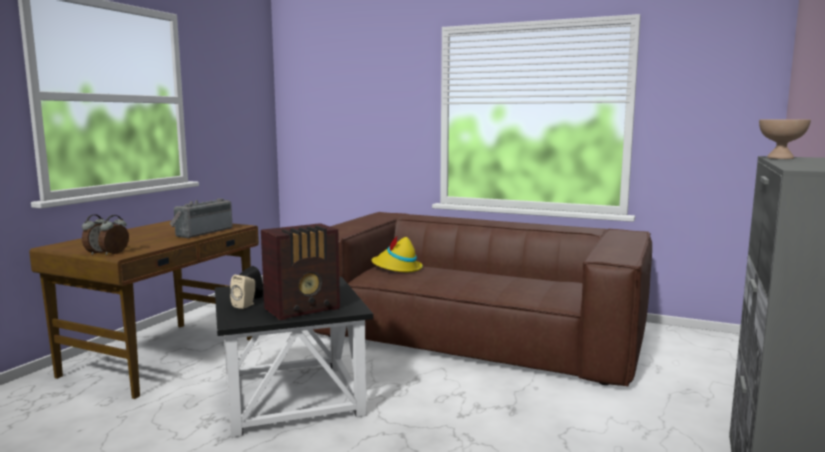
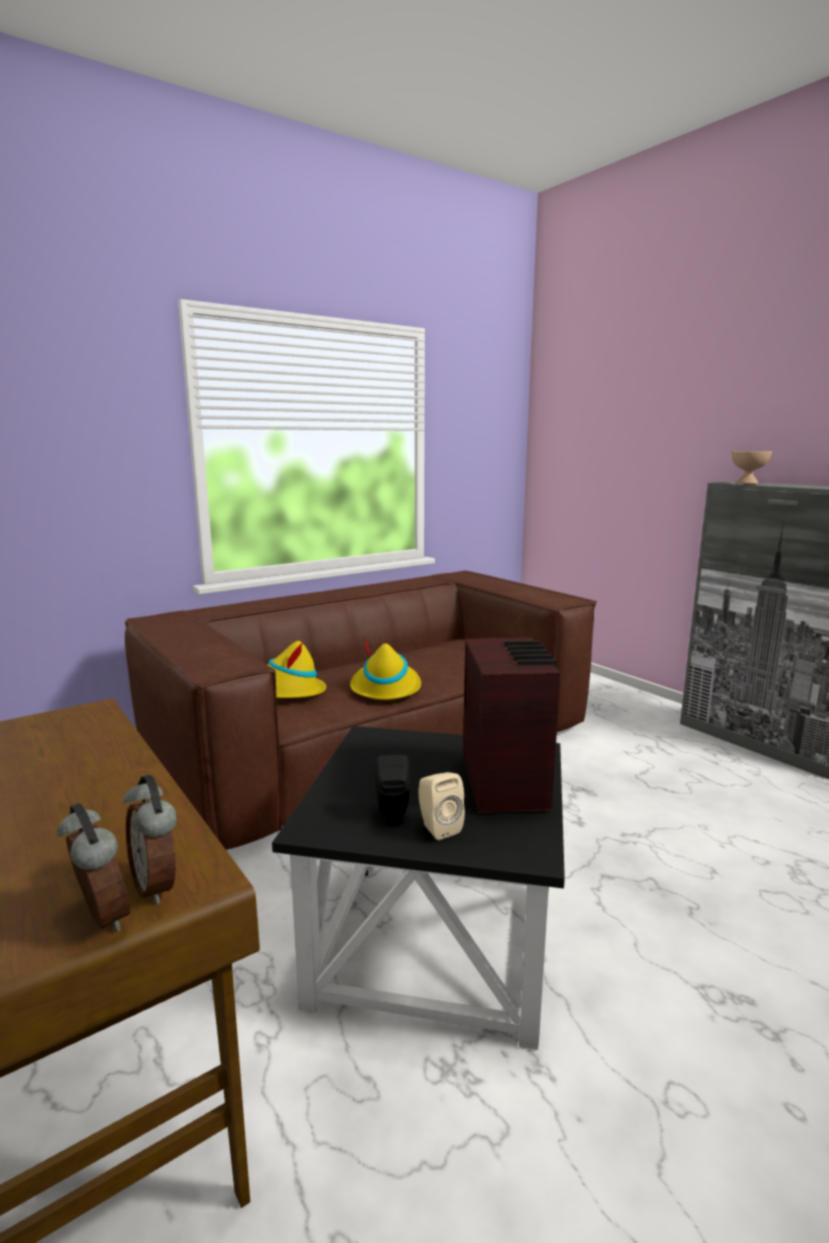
camera: 60 degrees left, 5 degrees up
(202, 232) = (84, 751): radio -> none
(440, 282) = (385, 687): none -> yellow hat

